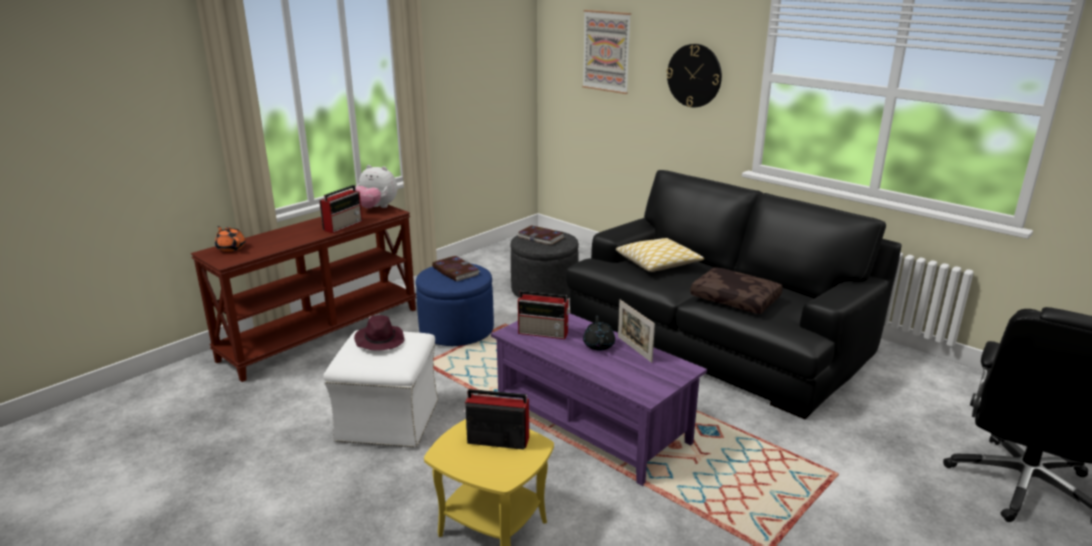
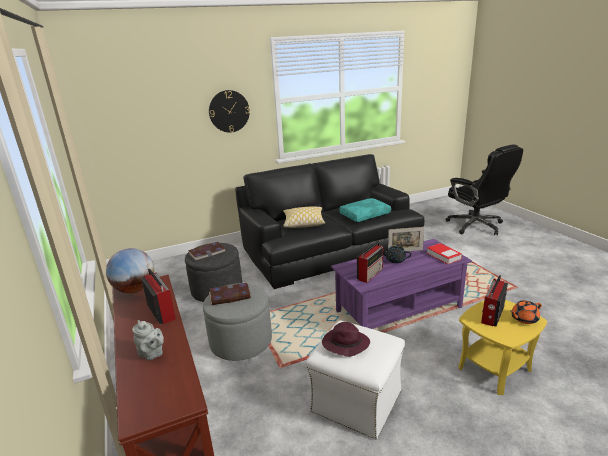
camera: 65 degrees left, 0 degrees up
(231, 248) = (142, 397): orange teapot -> orange teapot (523, 319)
(282, 238) = (152, 354): none -> grey teapot
(376, 208) = (135, 289): plush toy -> globe
(456, 330) = (241, 341): blue ottoman -> grey ottoman
(606, 51) = (149, 110): picture -> none
(644, 382) = (443, 256): none -> book
(736, 299) = (364, 214): brown pillow -> turquoise pillow

